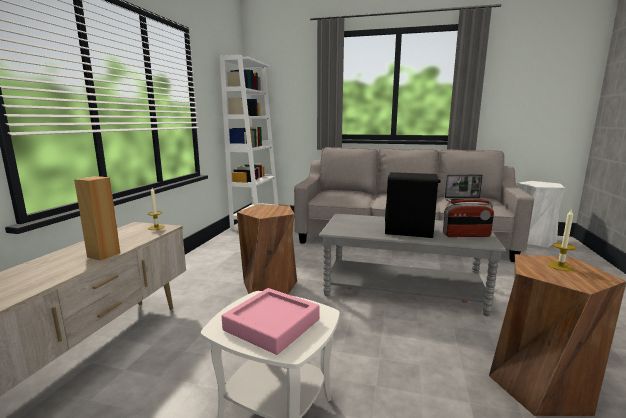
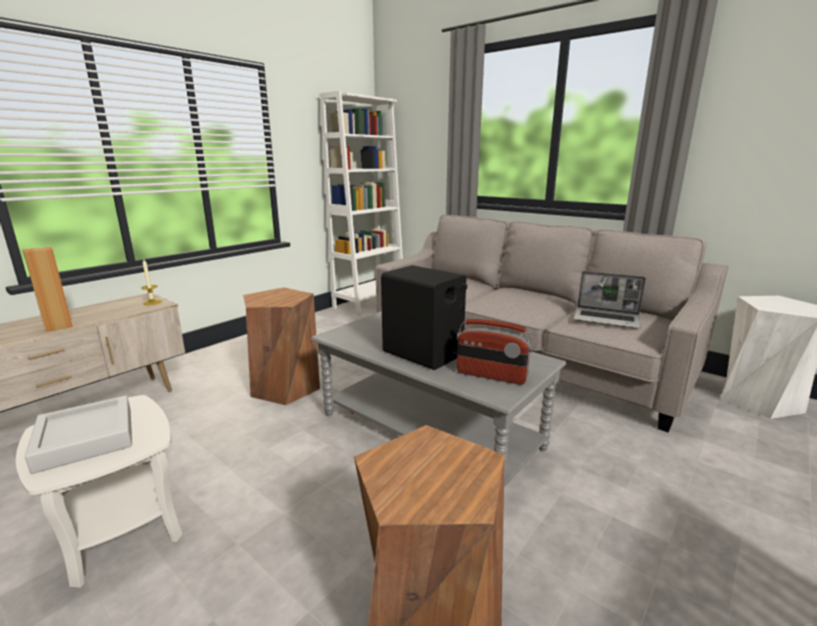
camera: 25 degrees right, 5 degrees up
(272, 325) = (86, 439): pink tray -> grey tray
(560, 266) = (443, 464): candle -> none

